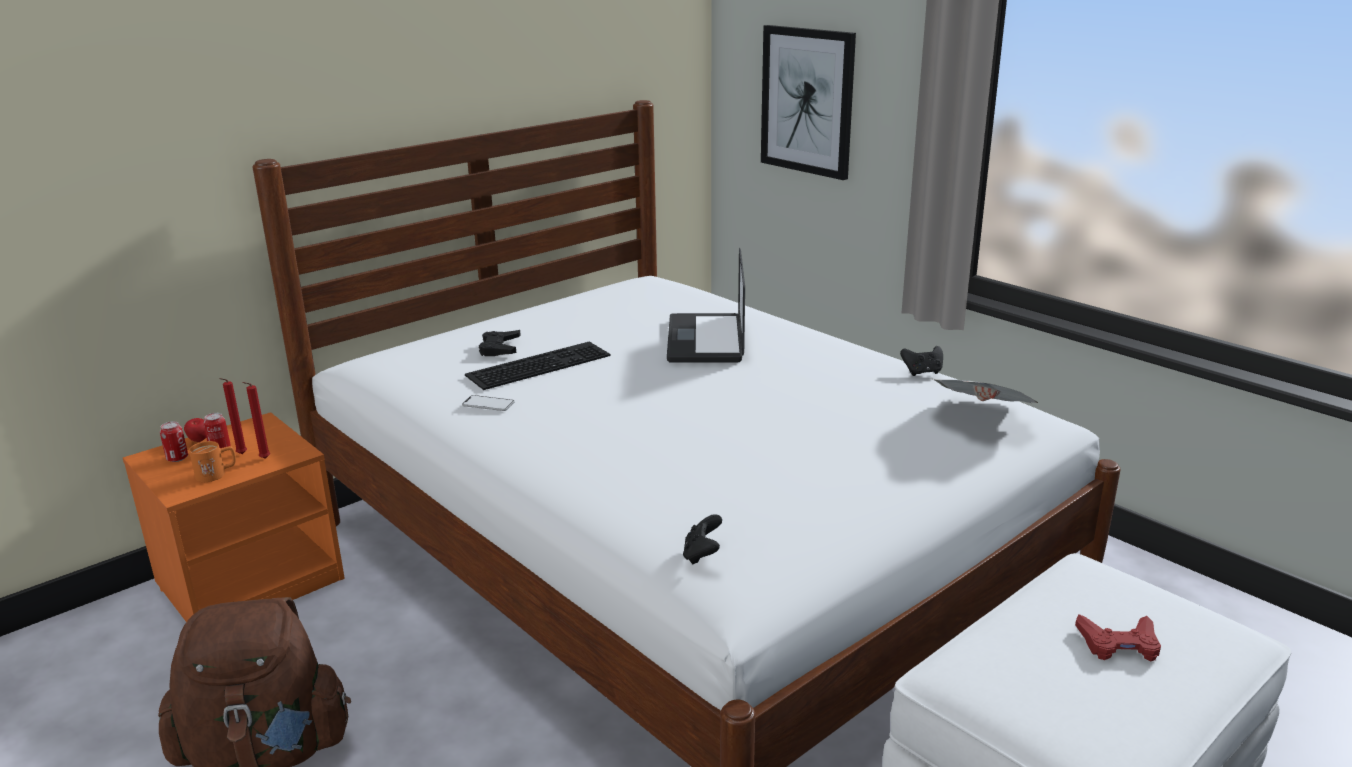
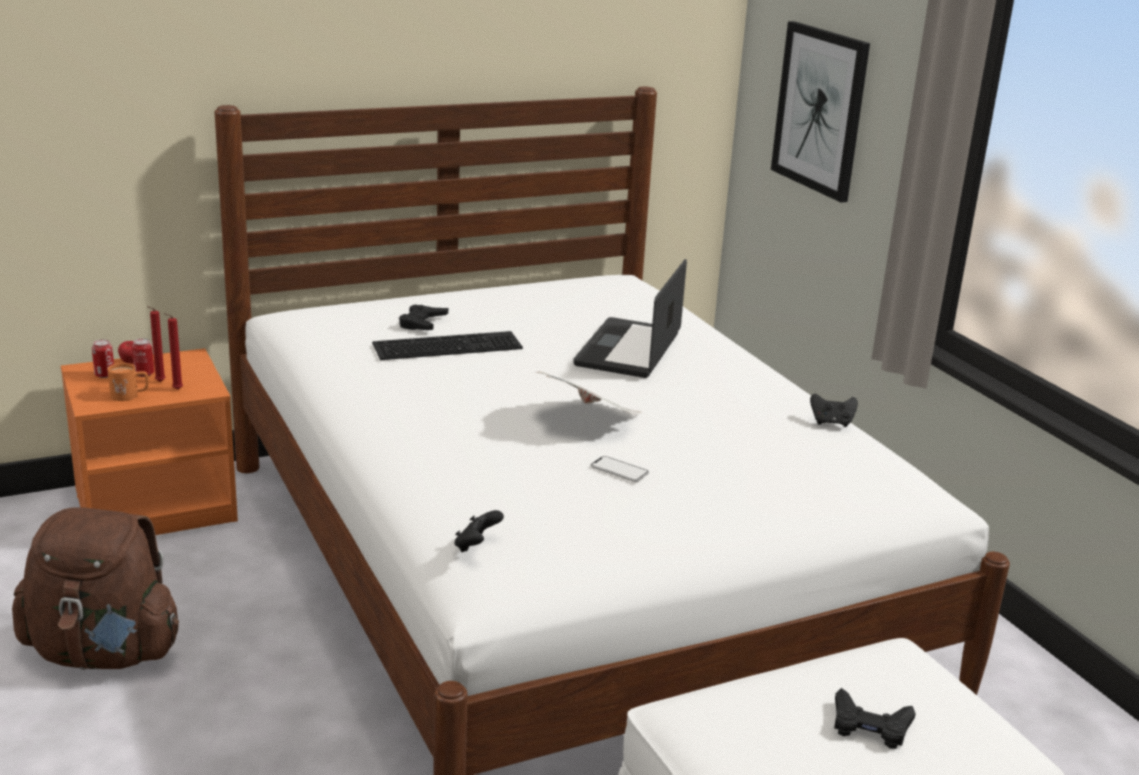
camera: 15 degrees right, 0 degrees up
(488, 404) = (376, 374): phone -> phone (619, 470)
(982, 417) = (856, 478): newspaper -> newspaper (590, 421)
(1119, 644) = (870, 726): red game controller -> black game controller

